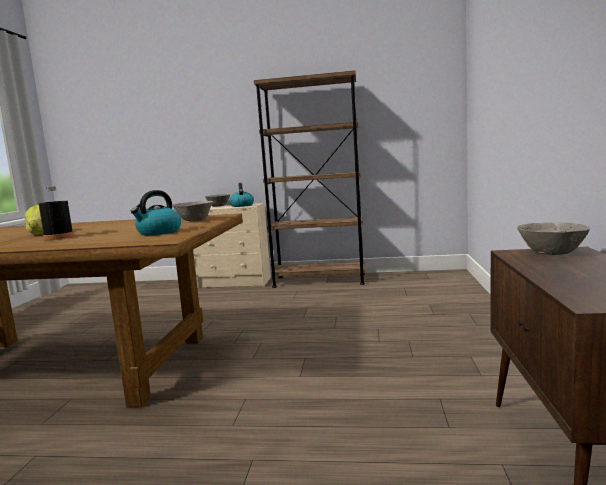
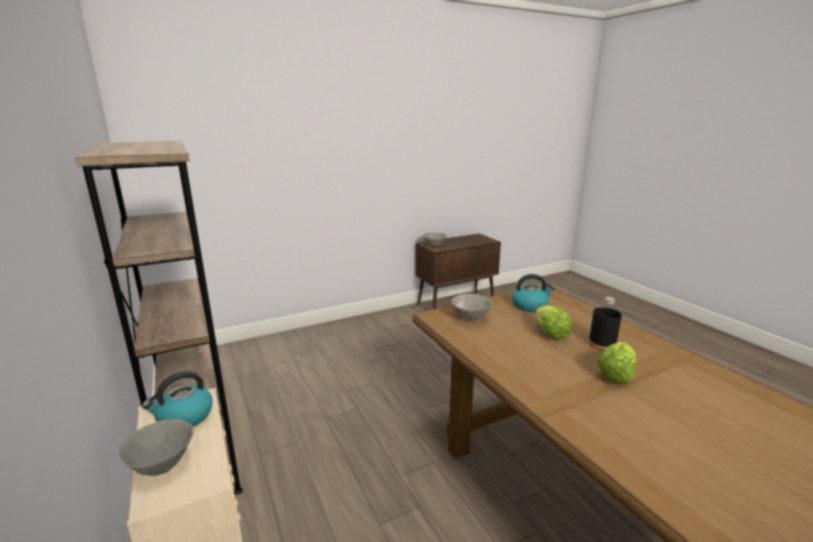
camera: 125 degrees left, 10 degrees up
(113, 231) = (550, 334): none -> lettuce

